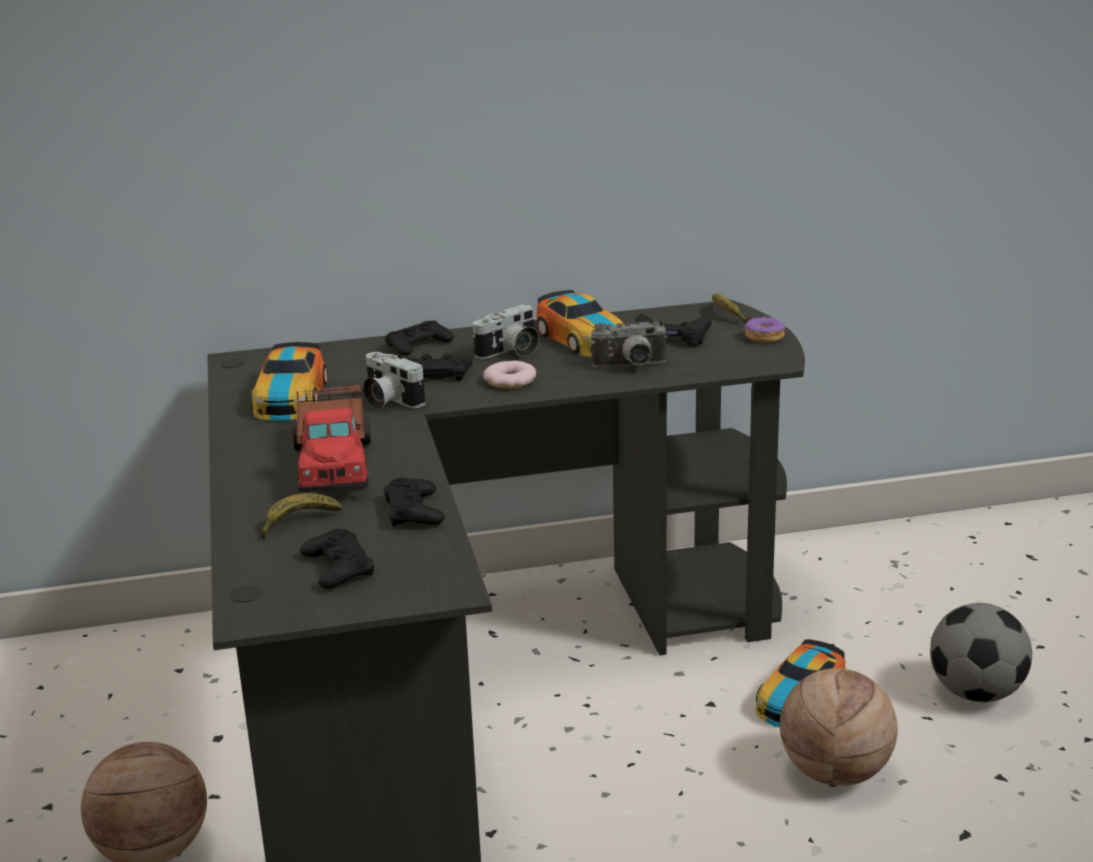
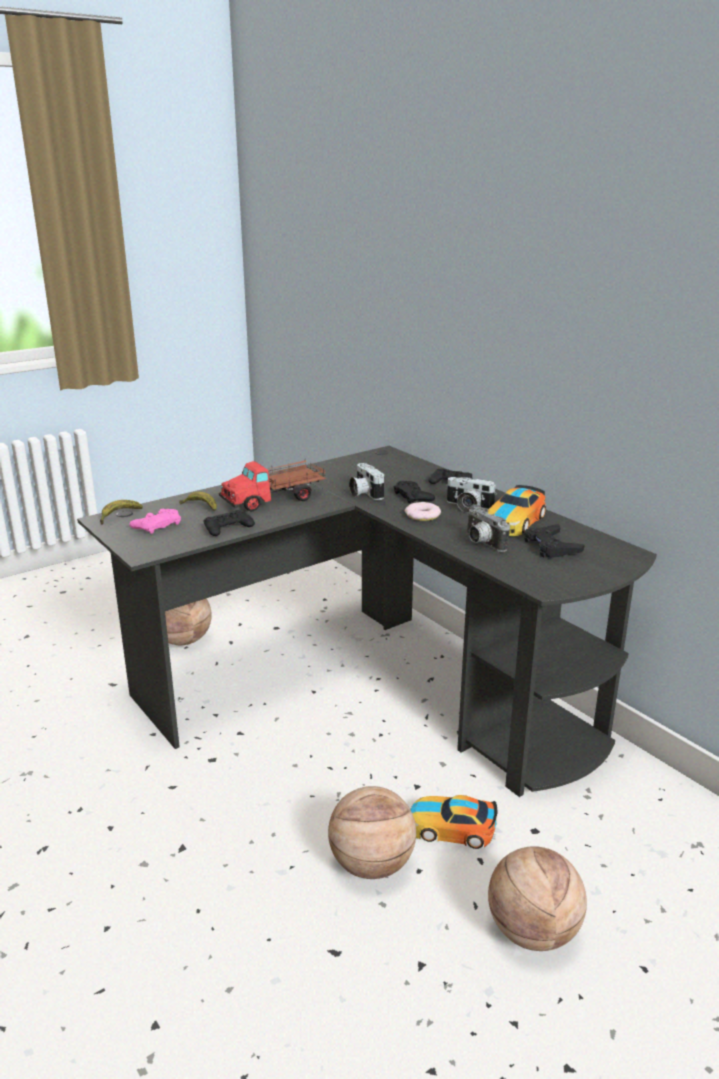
camera: 65 degrees right, 0 degrees up
(290, 398) = (348, 473): toy car -> none
(338, 567) = (157, 525): black game controller -> pink game controller
(388, 401) = (364, 493): camera -> camera turned 45 degrees counterclockwise
(727, 315) = (619, 557): banana -> banana (119, 516)
(764, 337) = (591, 577): donut -> none
(976, 693) = (532, 932): football -> basketball

